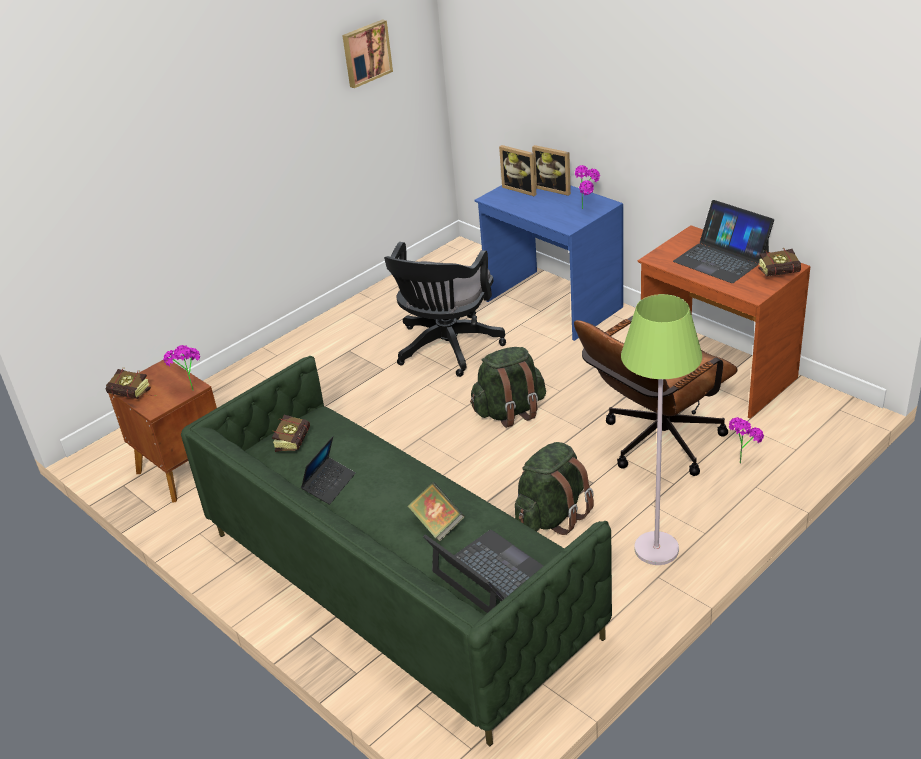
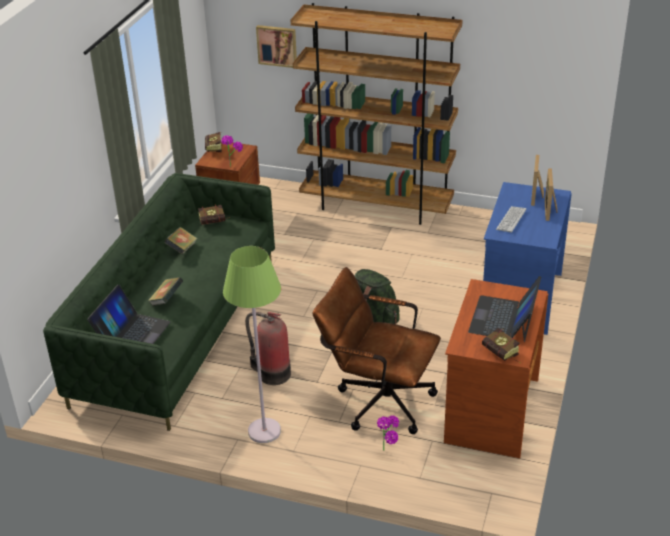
camera: 60 degrees right, 0 degrees up
(296, 349) = (376, 206): none -> brown bookcase
(329, 484) = (182, 249): laptop -> book
(366, 53) = (517, 37): picture -> picture (277, 45)
(446, 349) = (423, 267): black office chair -> none
(550, 212) = (511, 220): none -> keyboard
(552, 515) = (272, 373): green backpack -> fire extinguisher
(588, 209) = (531, 235): potted plant -> none

